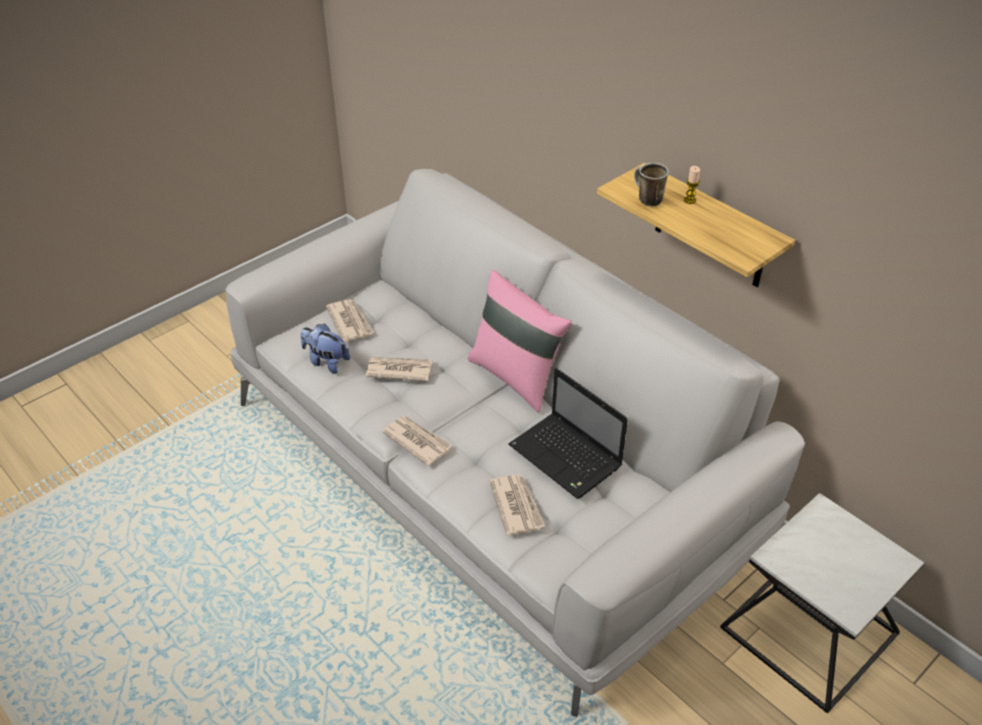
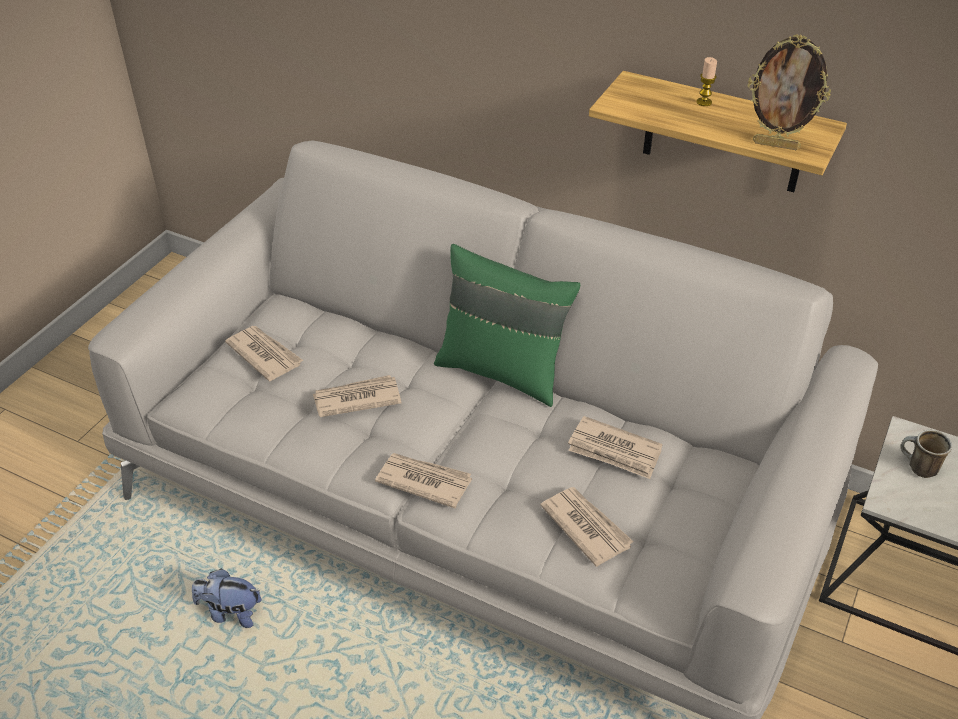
camera: 20 degrees left, 0 degrees up
(326, 362) = (256, 411): plush toy -> plush toy (231, 613)
(516, 376) = (502, 371): pink pillow -> green pillow
(567, 457) = (614, 451): laptop -> newspaper
(646, 199) = (654, 110): mug -> mug (916, 468)
(722, 246) = (776, 145): none -> picture frame

